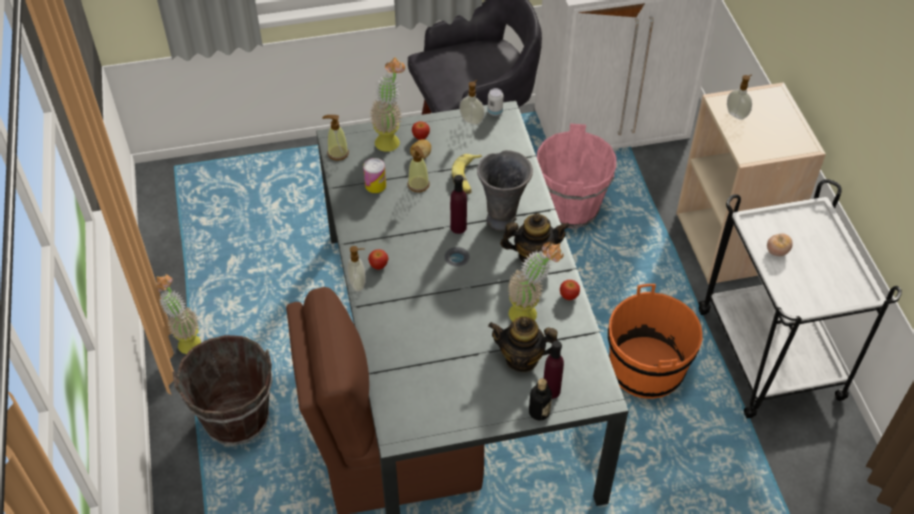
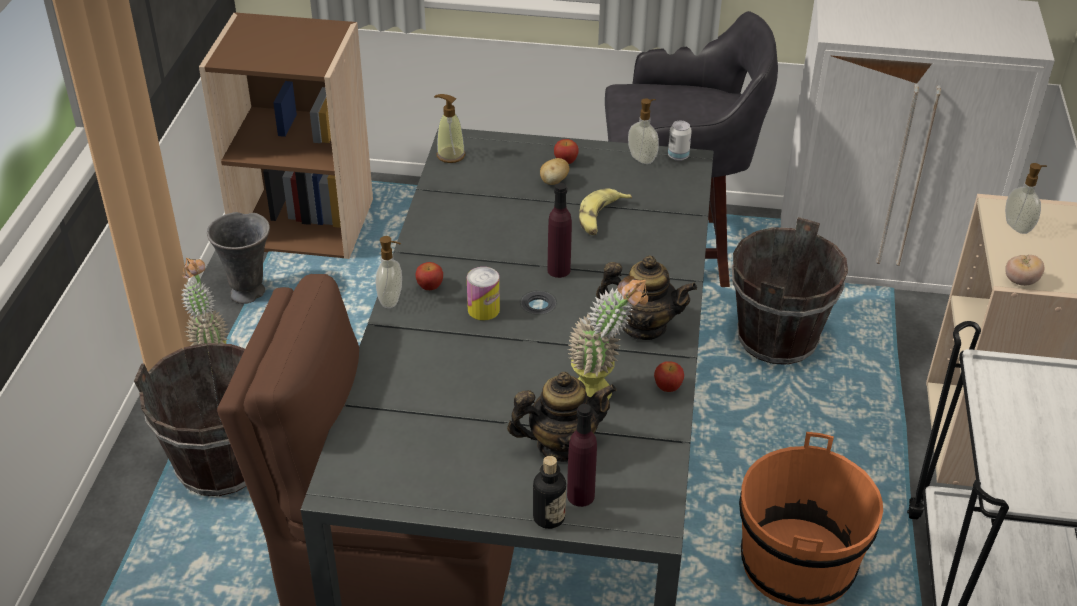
camera: 20 degrees right, 10 degrees down
(197, 207) = (306, 223): none -> brown bookcase
(375, 185) = (477, 199): can -> can (483, 309)
(390, 138) = (526, 154): potted plant -> none
(418, 185) = (533, 211): soap dispenser -> none
(502, 219) = (623, 275): grey vase -> grey vase (249, 293)
(522, 358) = (561, 445): teapot -> teapot turned 135 degrees clockwise
(571, 209) = (777, 340): pink bucket -> brown bucket
(777, 251) = (1013, 415): tomato -> tomato (1020, 281)

